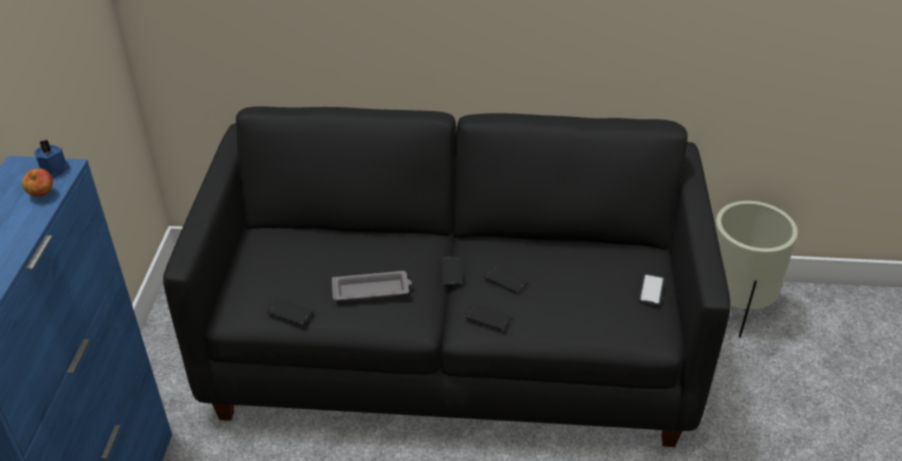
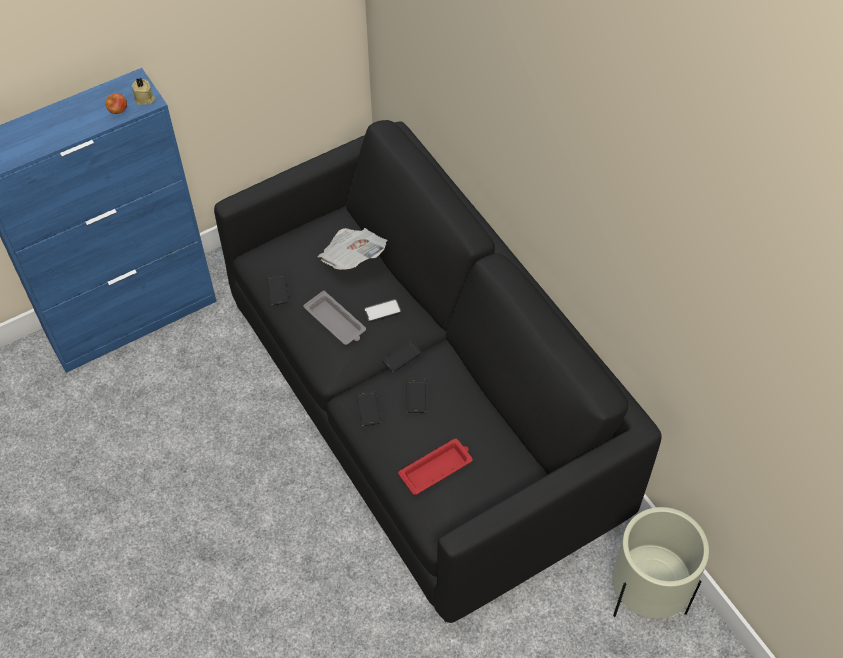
camera: 55 degrees right, 15 degrees up
(55, 170) = (144, 99): blue candle -> beige candle
(315, 244) = (355, 257): none -> newspaper
(593, 303) = (437, 468): none -> red tray
(651, 290) = (487, 501): phone -> phone (382, 311)

